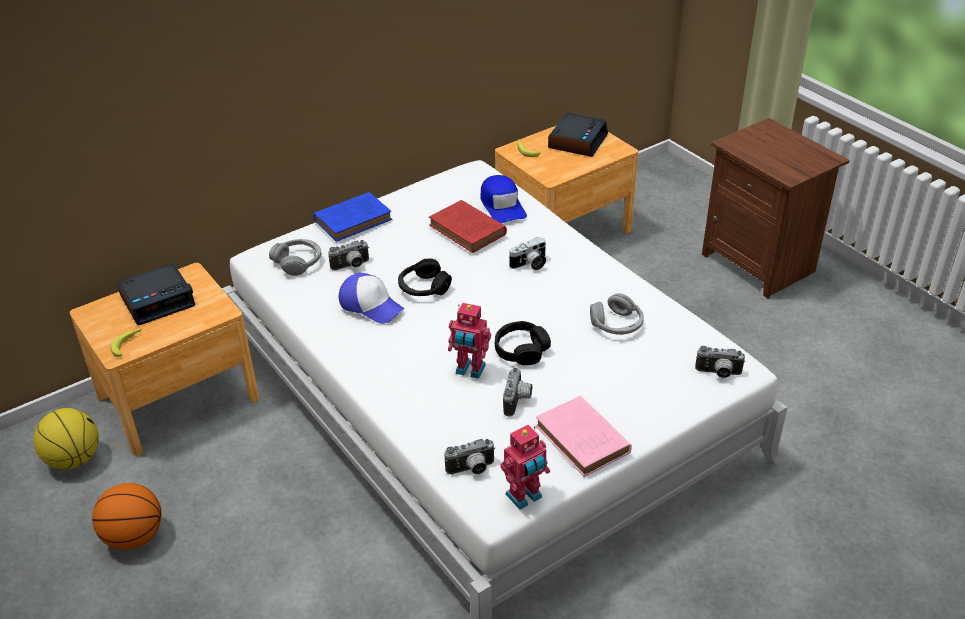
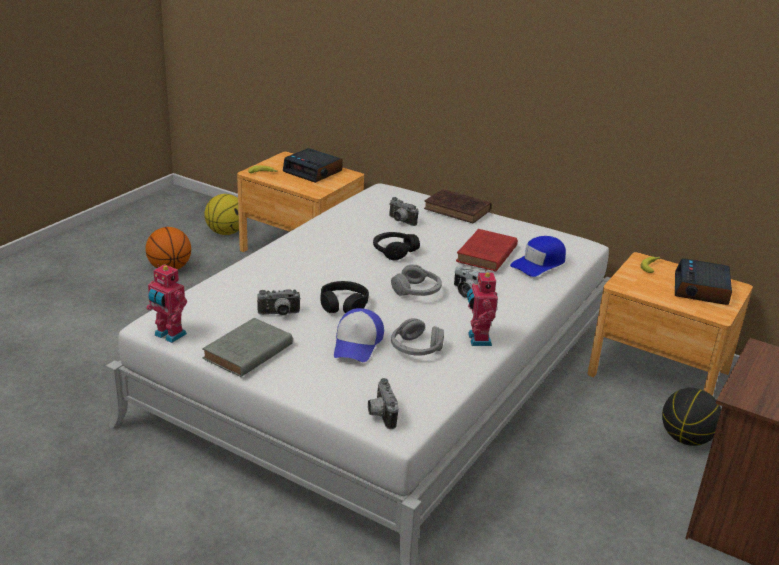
camera: 65 degrees right, 10 degrees down
(298, 262) = (388, 202): grey headphones -> grey headphones (417, 291)
(355, 220) = (458, 210): blue book -> brown book
(371, 305) = (356, 236): cap -> cap (357, 344)
(469, 370) = (303, 287): toy robot -> toy robot (477, 339)
(471, 470) = (191, 308): camera -> none
(577, 141) = (701, 289): alarm clock -> alarm clock turned 105 degrees clockwise
(584, 441) = (246, 353): pink book -> grey book
(656, 251) = (686, 439): none -> basketball

